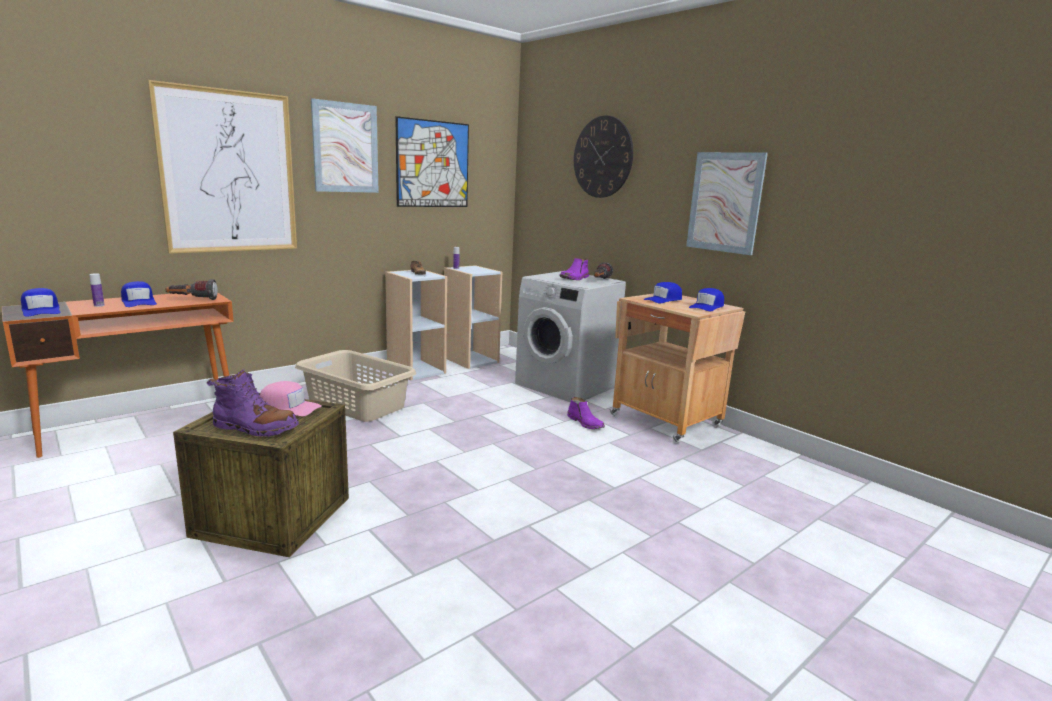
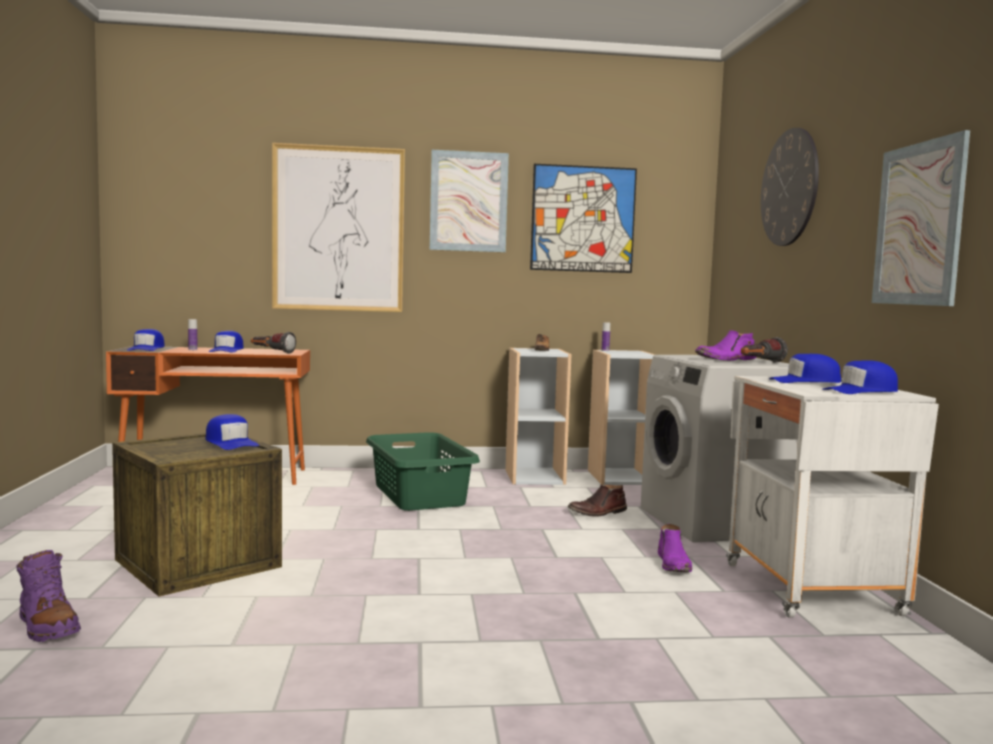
camera: 35 degrees right, 10 degrees down
(255, 428) = (170, 450): purple boot -> purple boot (47, 626)
(289, 407) = (231, 443): pink cap -> blue cap
(357, 404) = (419, 494): beige laundry basket -> green laundry basket
(496, 393) = (598, 512): none -> brown boot
(666, 422) = (812, 591): brown cart -> white cart

